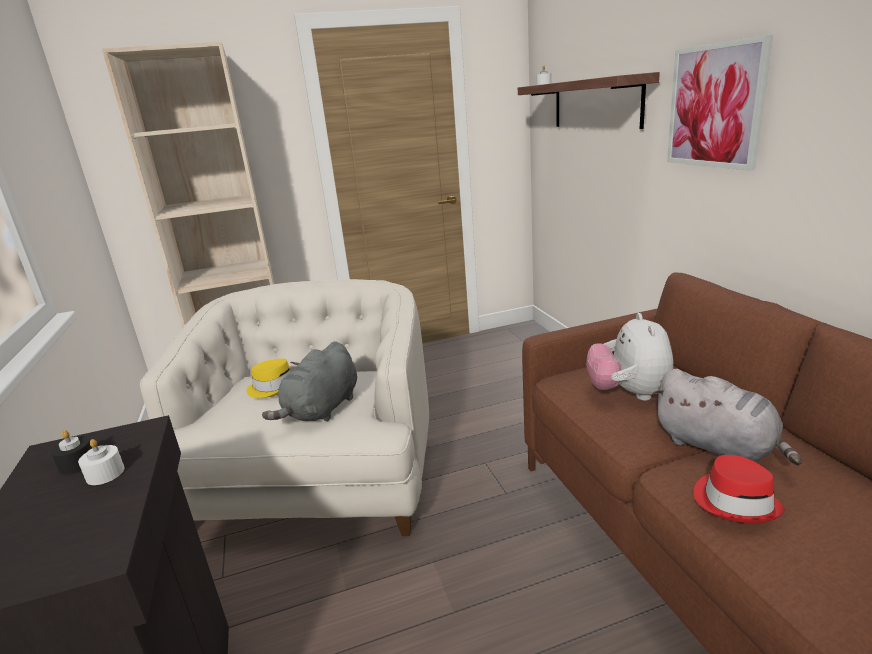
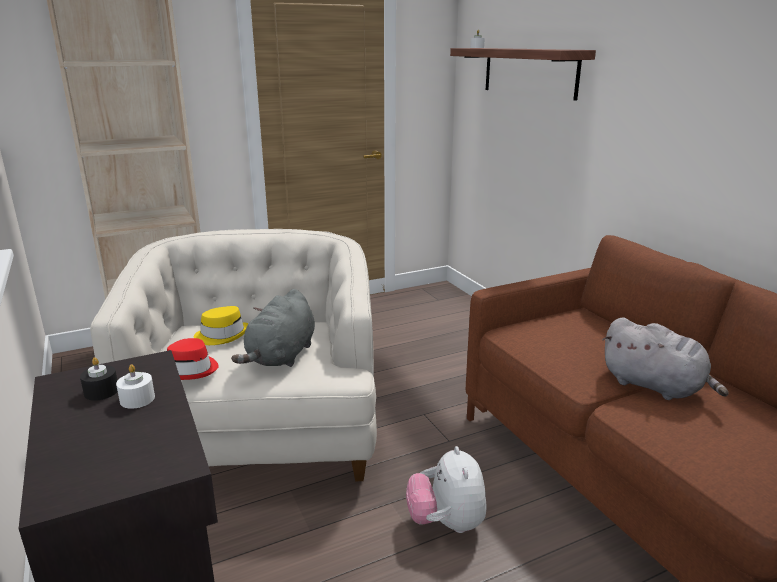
camera: 10 degrees left, 0 degrees up
(628, 394) = (572, 343): plush toy -> plush toy (446, 523)
(715, 106) = (647, 87): picture -> none
(735, 501) = (677, 426): red hat -> red hat (191, 370)

